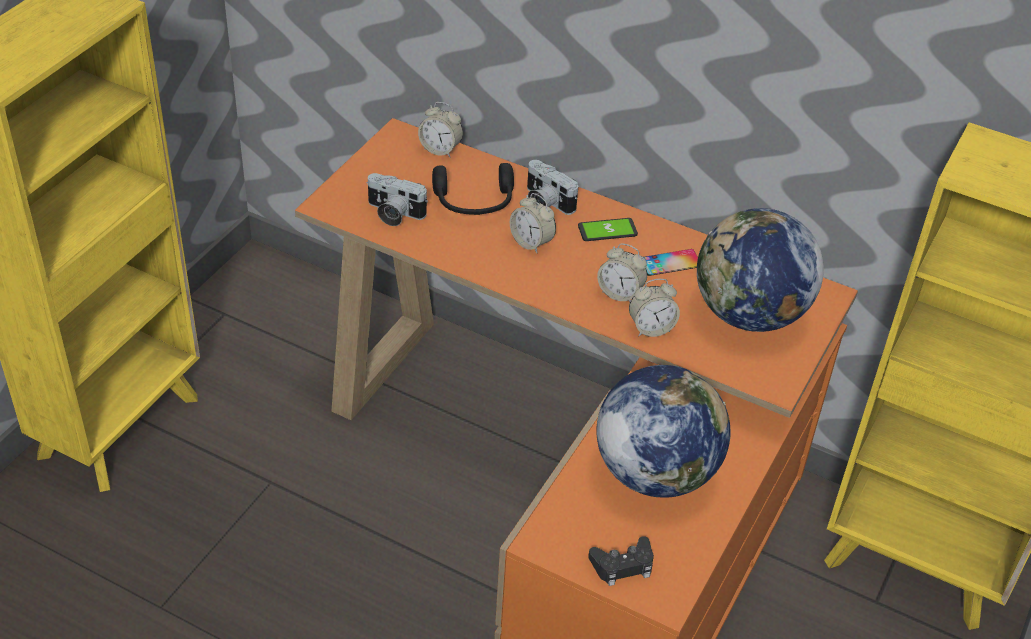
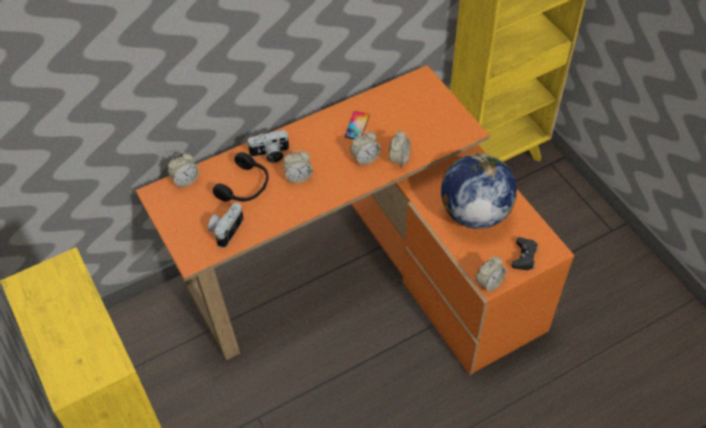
camera: 55 degrees left, 10 degrees up
(393, 213) = (225, 229): camera -> camera turned 150 degrees clockwise
(540, 539) = (489, 283): none -> alarm clock
(607, 231) = (313, 139): phone -> none
(749, 315) = (416, 115): globe -> none

